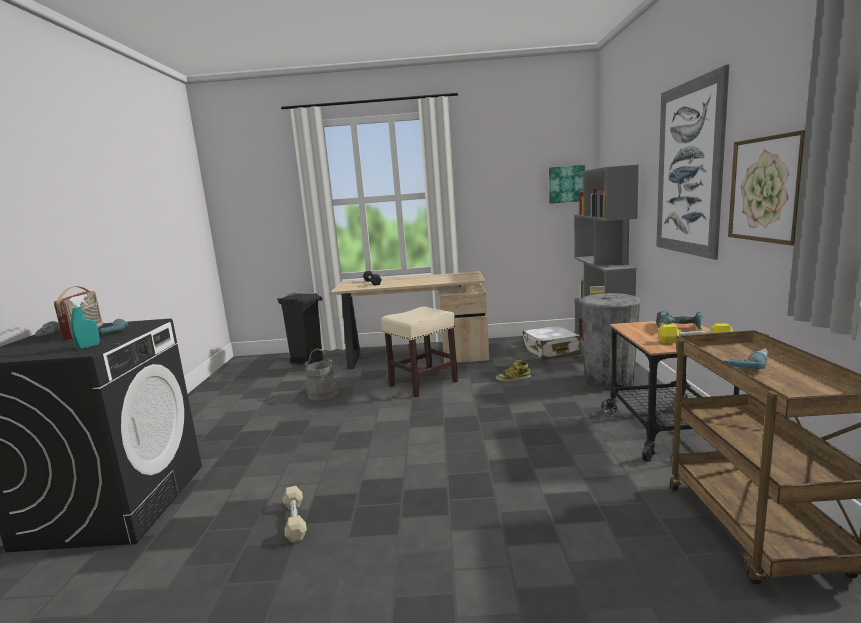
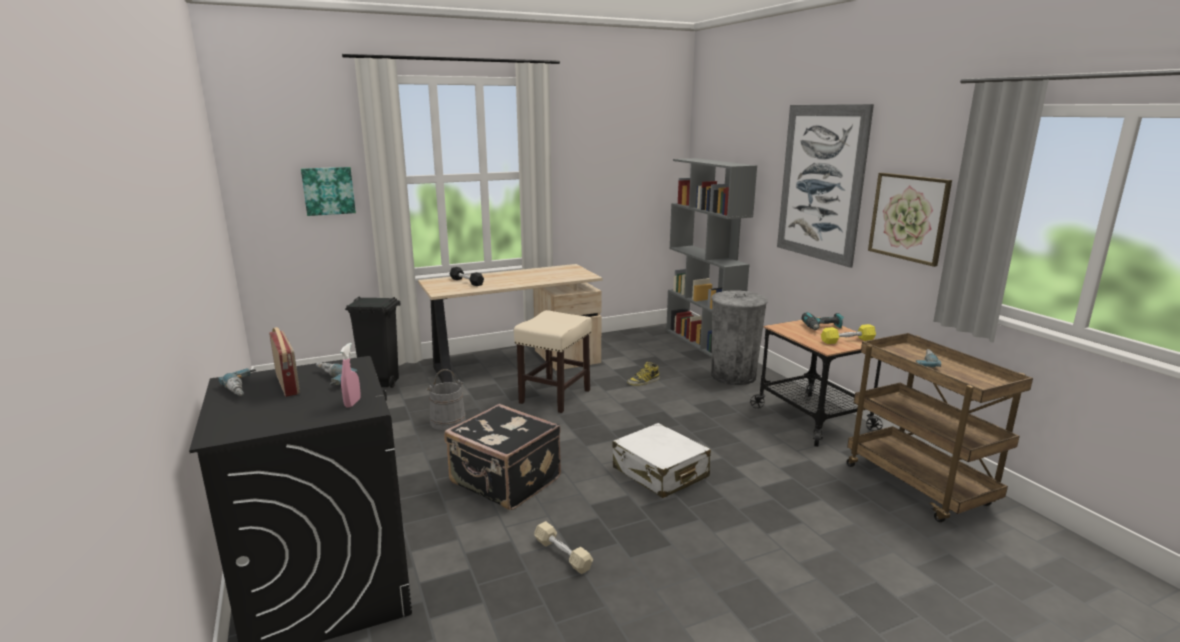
camera: 25 degrees left, 5 degrees up
(89, 346) = (352, 403): turquoise spray bottle -> pink spray bottle
(314, 447) = (504, 482): none -> black suitcase
(551, 352) = (655, 348): white suitcase -> white suitcase (660, 473)
(566, 184) = (659, 169): picture -> picture (328, 191)

